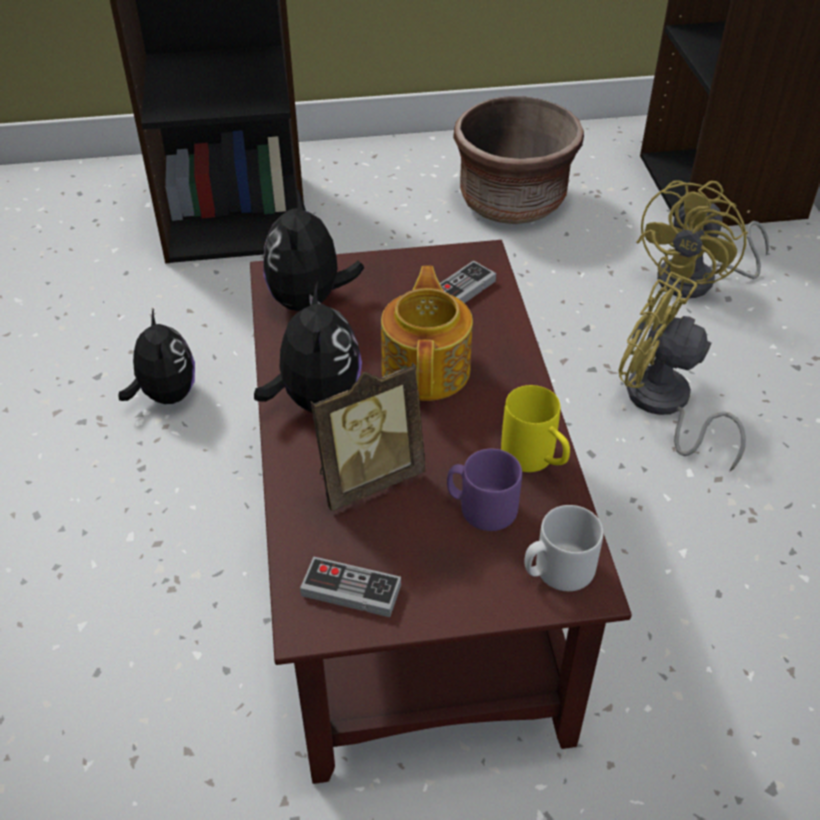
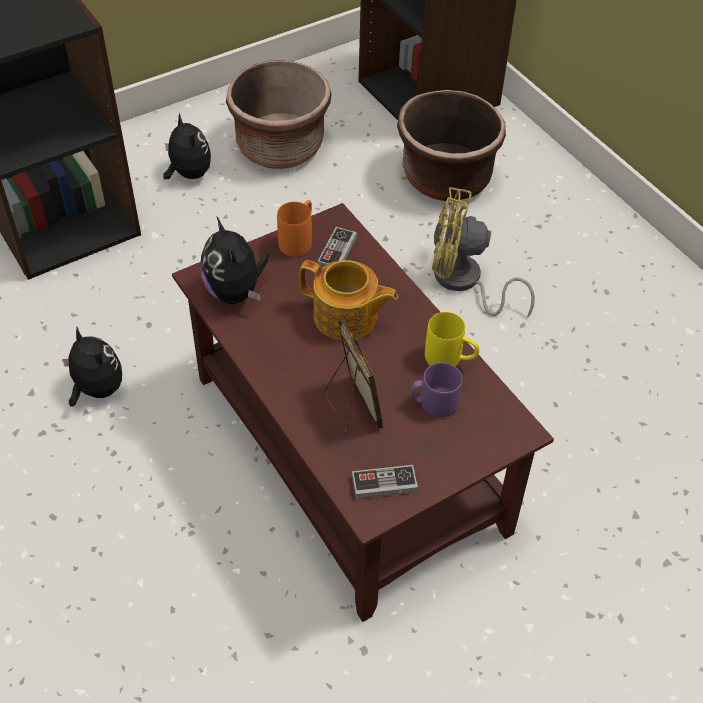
camera: 25 degrees left, 5 degrees up
(316, 400) = (286, 364): plush toy -> plush toy (188, 174)
(367, 478) = (351, 408): picture frame -> picture frame turned 60 degrees counterclockwise
(421, 265) = (299, 240): none -> orange mug
(427, 368) = (346, 317): teapot -> teapot turned 135 degrees clockwise
(557, 570) = (499, 427): grey mug -> none
(697, 281) = (445, 177): yellow fan -> brown planter

